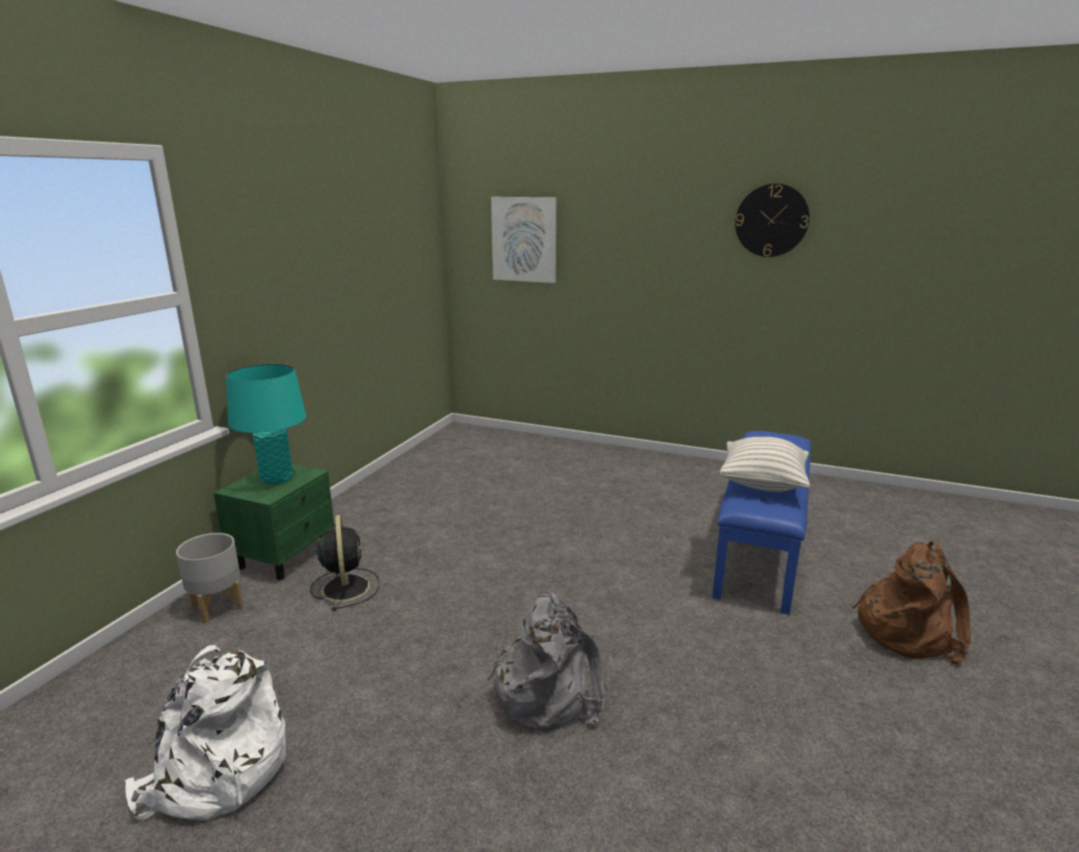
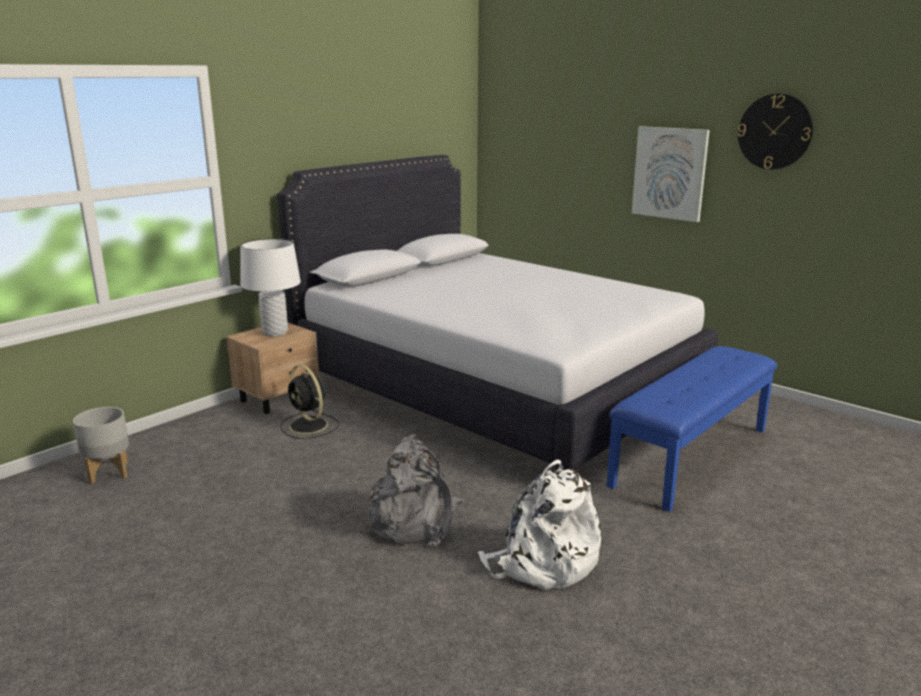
camera: 20 degrees right, 0 degrees up
(216, 774) = (164, 518): white backpack -> white backpack (542, 563)
(218, 606) = (214, 423): grey planter -> grey planter (109, 472)
(276, 479) = (275, 333): turquoise table lamp -> white table lamp
(285, 556) = (278, 398): green nightstand -> beige nightstand
(346, 587) = (309, 426): black fan -> black fan turned 135 degrees clockwise
(524, 239) = (545, 143): picture -> picture (670, 173)
(526, 503) = (495, 389): none -> white bed
(762, 484) = (675, 389): pillow -> none
(907, 631) = (778, 546): brown backpack -> none

